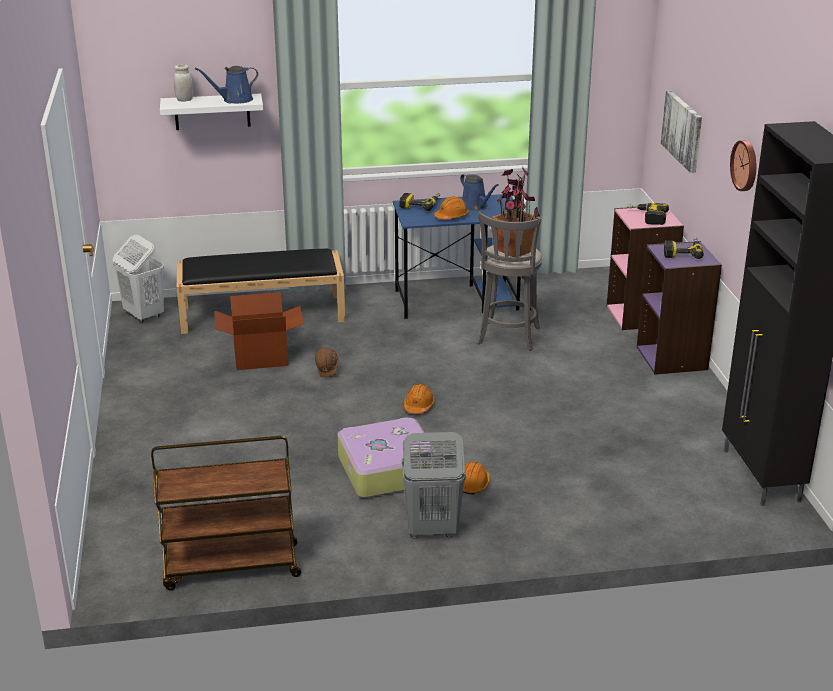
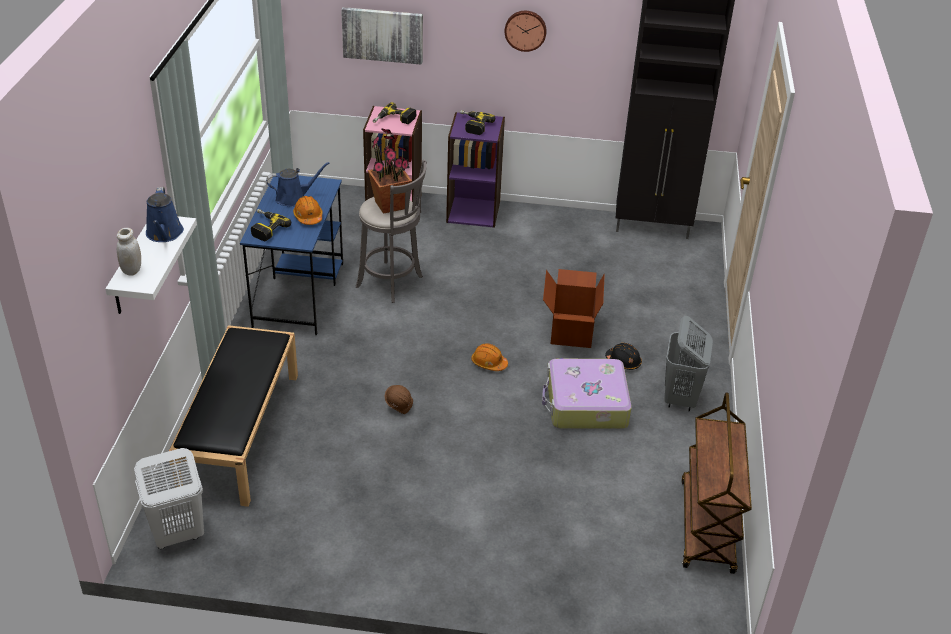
camera: 75 degrees left, 10 degrees up
(261, 357) = (340, 449): cardboard box -> cardboard box (570, 330)
(473, 484) = (623, 361): orange hard hat -> black hard hat

